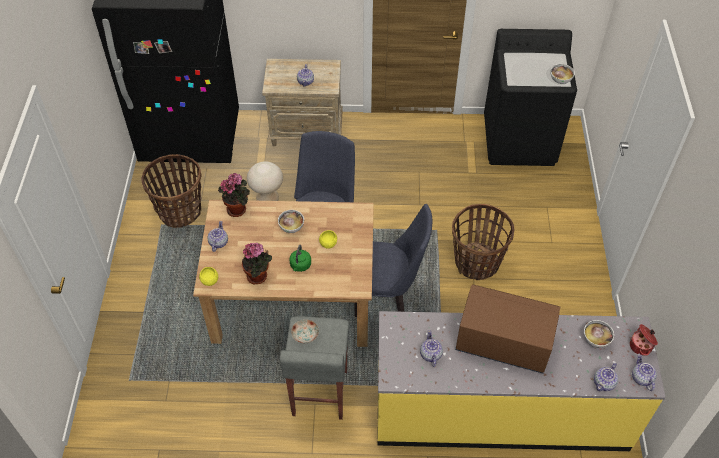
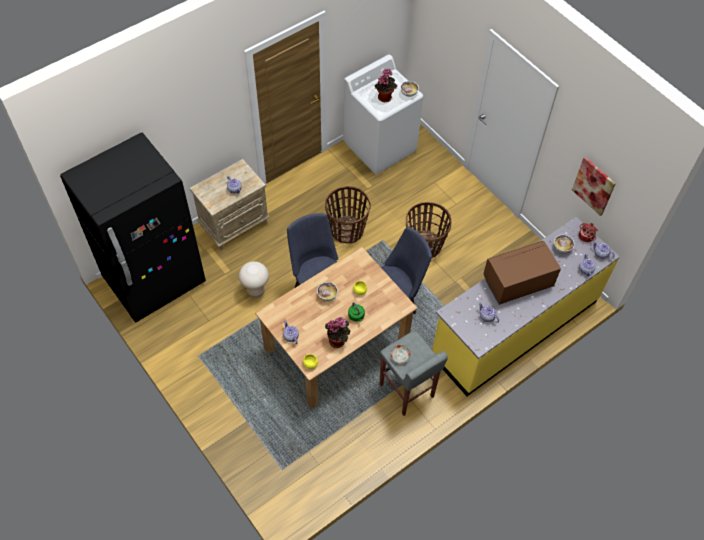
camera: 40 degrees left, 5 degrees up
(180, 211) = (202, 338): basket -> basket (347, 230)
(238, 209) = (280, 306): potted plant -> potted plant (385, 96)
(520, 141) = (380, 146): black washing machine -> white washing machine
(680, 281) = (594, 186): none -> picture

